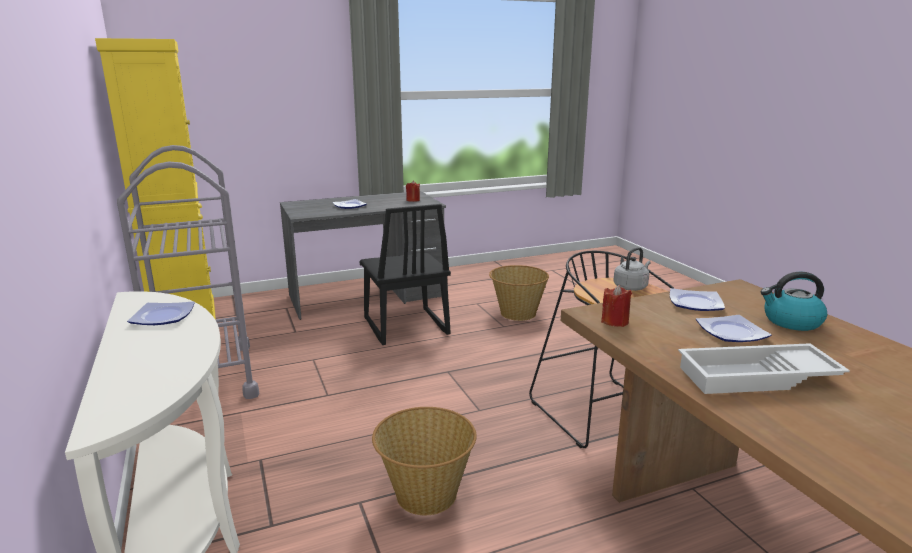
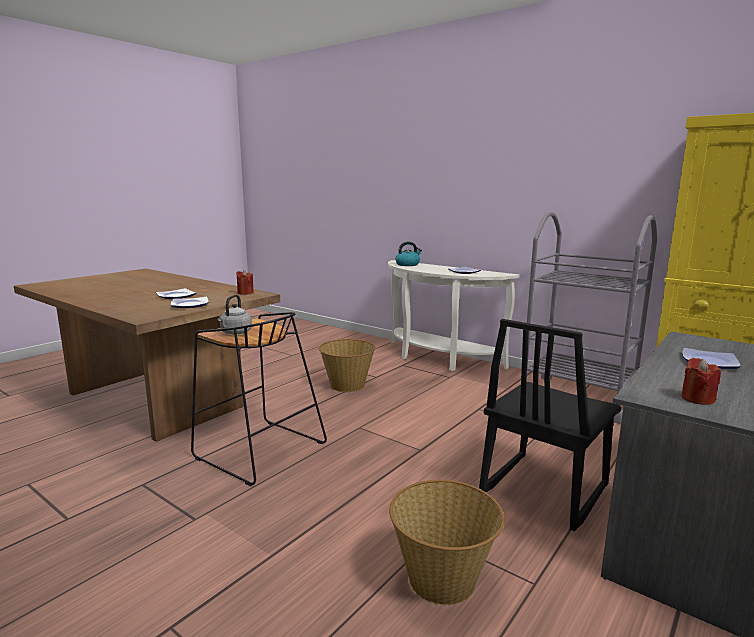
camera: 150 degrees right, 5 degrees down
(404, 327) = (542, 489): black chair -> black chair turned 90 degrees counterclockwise
(757, 378) = (177, 286): white tray -> none
(791, 322) = (130, 304): kettle -> kettle (408, 264)

